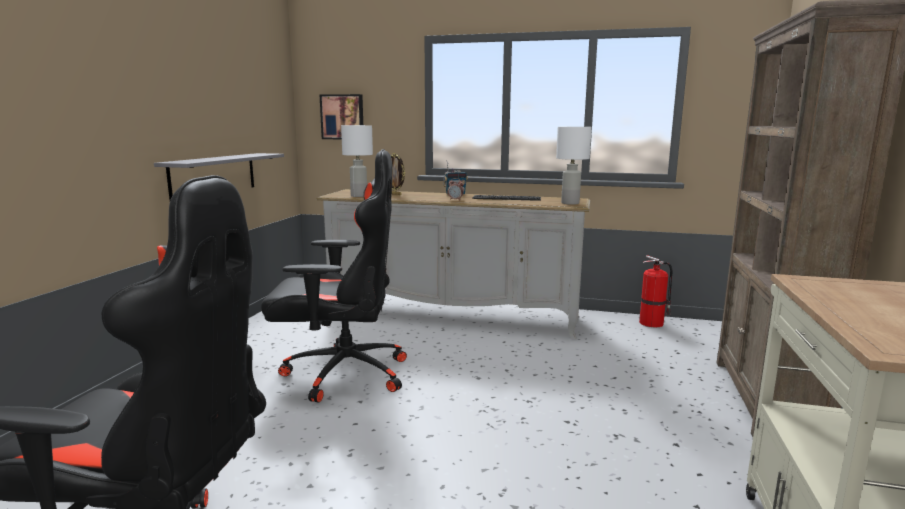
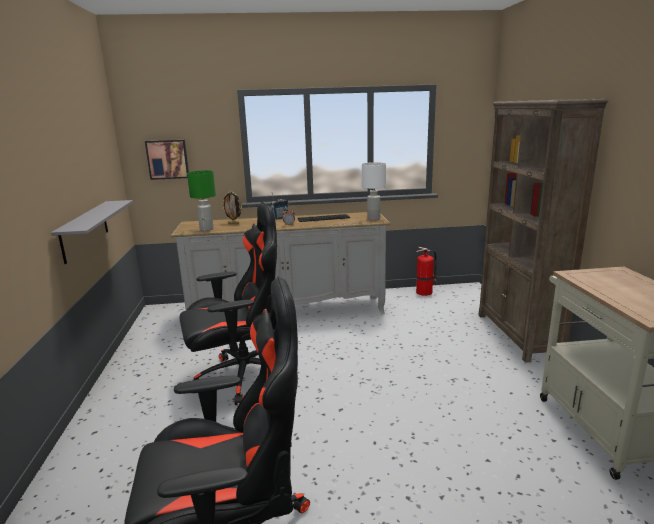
camera: 20 degrees left, 5 degrees up
(359, 196) = (206, 229): white table lamp -> green table lamp

